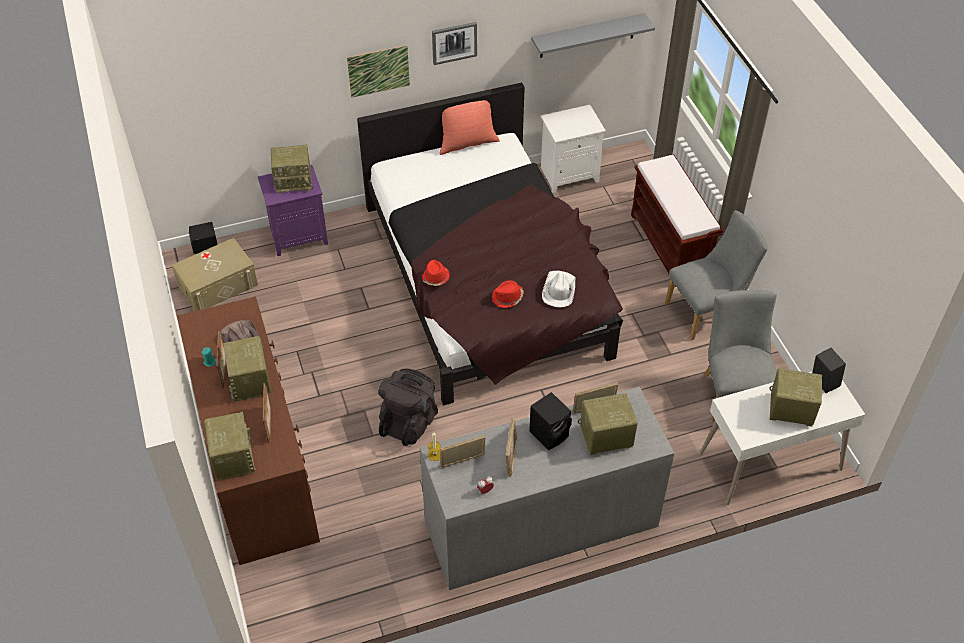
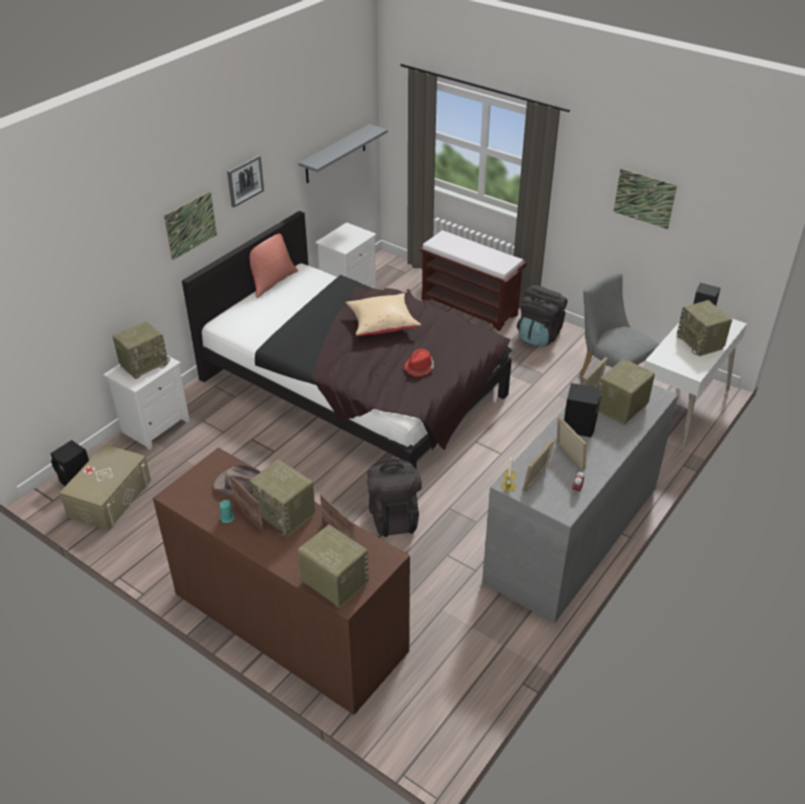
camera: 35 degrees left, 10 degrees down
(299, 235) = (155, 426): purple nightstand -> white nightstand
(435, 278) = (346, 379): red hat -> none
(517, 236) = (382, 324): none -> beige pillow
(559, 290) = (453, 345): white hat -> none
(707, 311) = (539, 335): grey chair -> black backpack
(790, 410) = (701, 343): radio -> radio turned 90 degrees counterclockwise
(822, 229) = (644, 198): none -> picture

